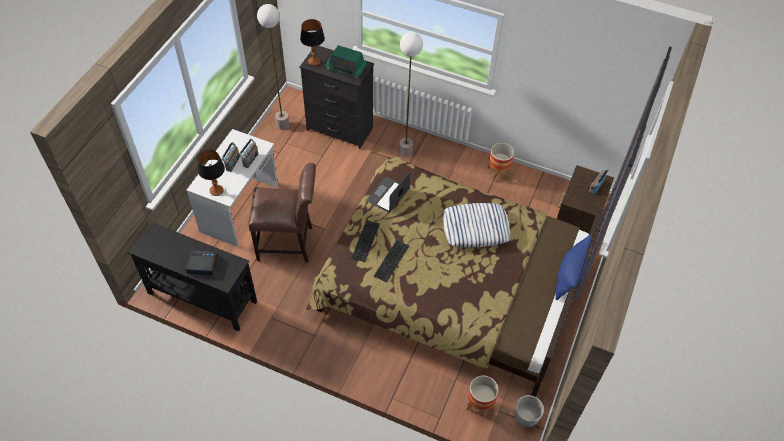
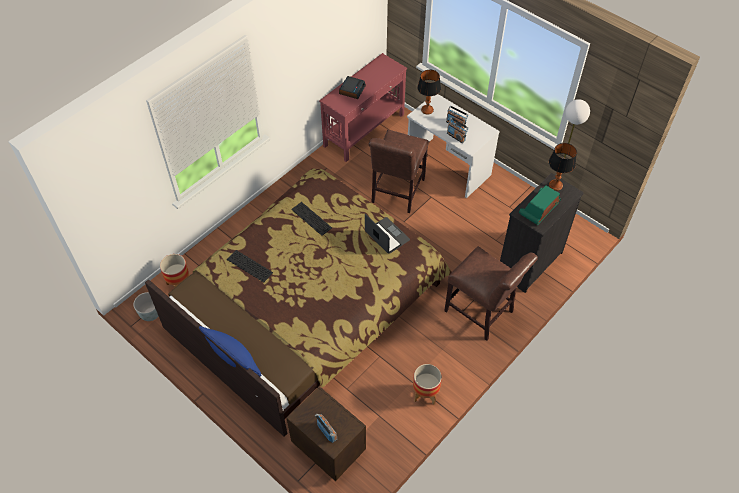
camera: 110 degrees right, 0 degrees up
(202, 297) = (364, 130): black console table -> red console table
(366, 241) = (340, 206): keyboard -> keyboard (248, 266)
(406, 152) = (481, 313): floor lamp -> brown chair
(475, 228) = (319, 294): pillow -> none

